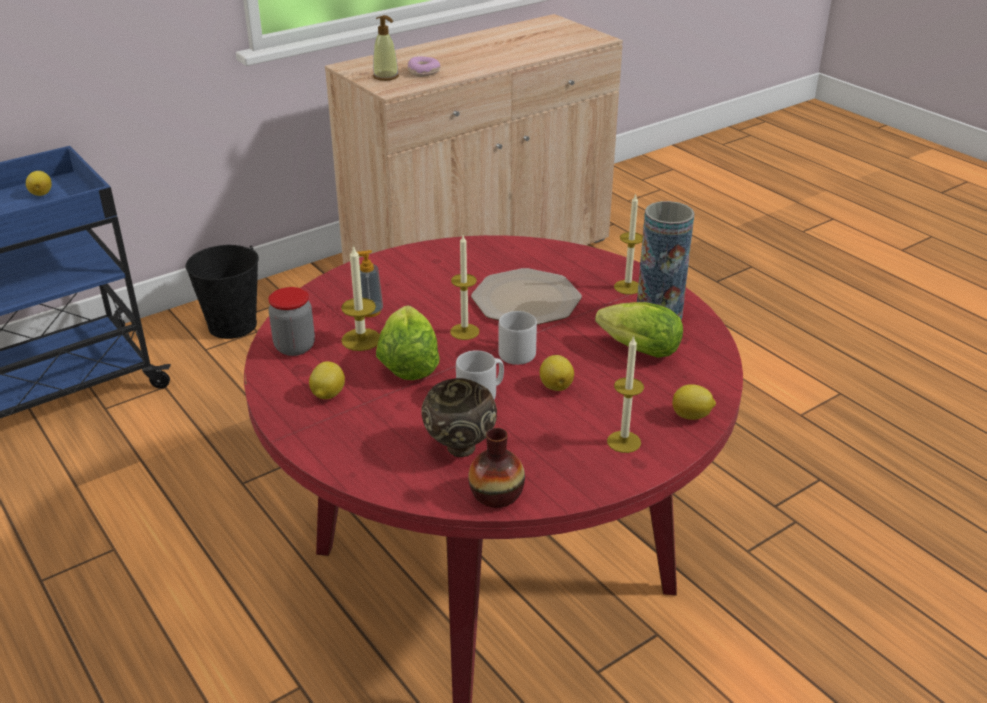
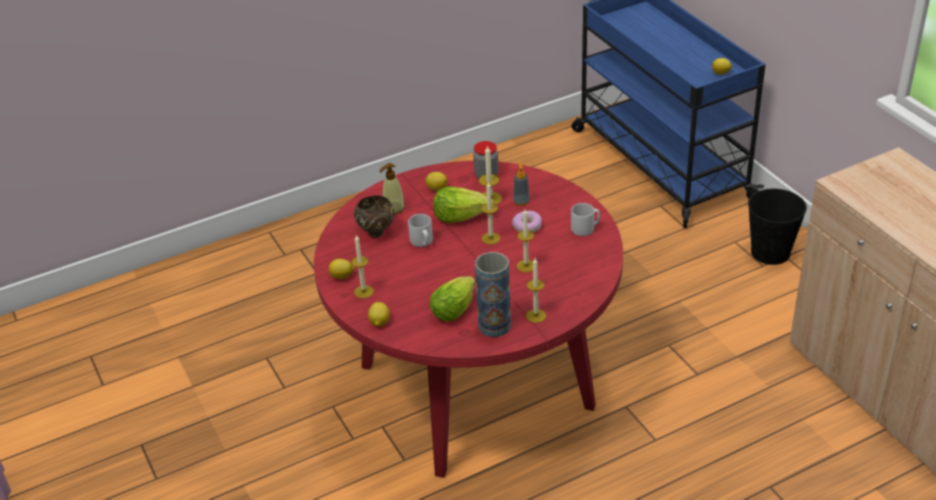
camera: 100 degrees right, 5 degrees up
(386, 76) = (873, 180): soap dispenser -> soap dispenser (393, 208)
(423, 72) = (890, 201): donut -> donut (527, 226)
(496, 494) = (335, 243): vase -> none
(514, 352) = (463, 257): grey mug -> grey mug (585, 228)
(525, 299) = (526, 266): plate -> candle
(556, 385) = (424, 271): lemon -> lemon (342, 276)

